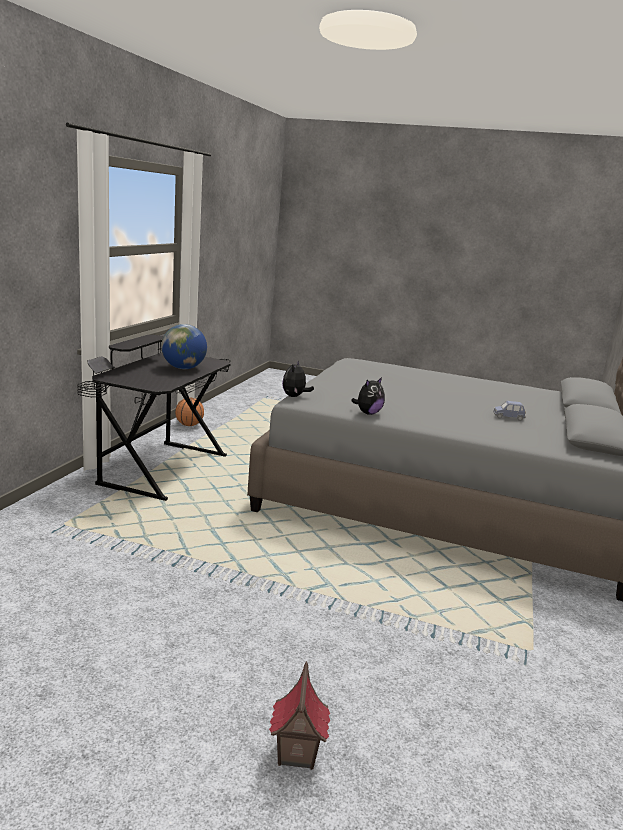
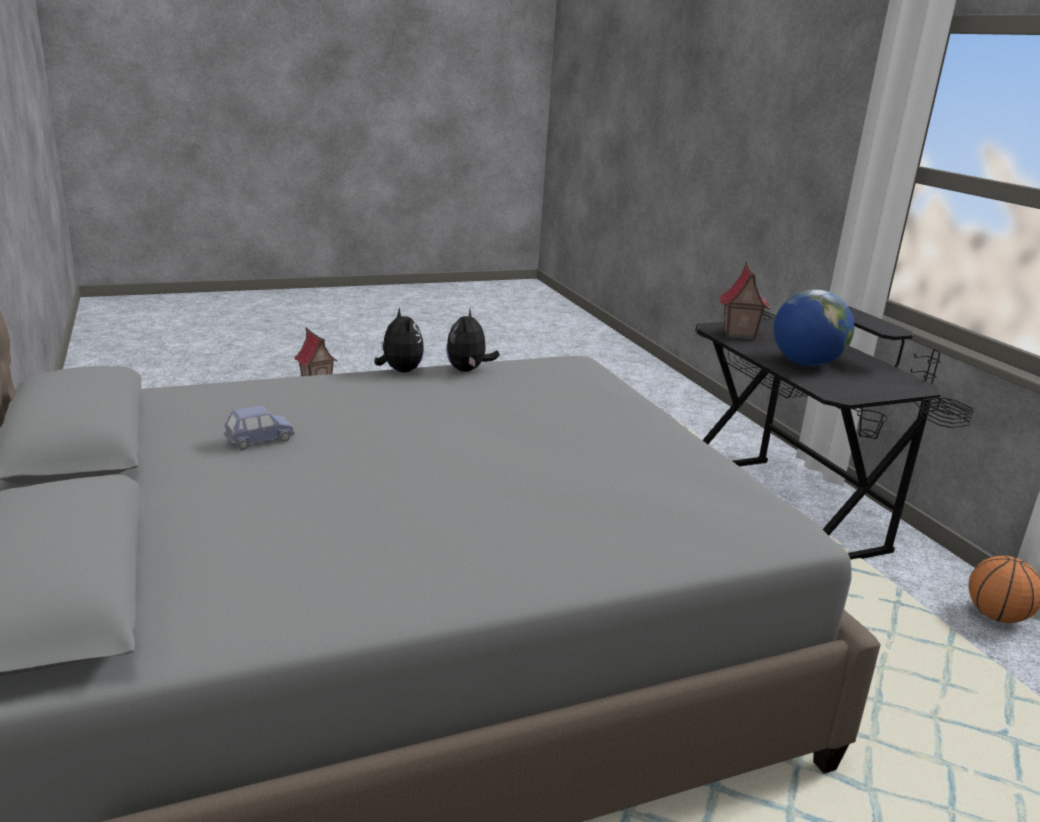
camera: 140 degrees right, 5 degrees up
(160, 382) = (738, 334): none -> toy house
(294, 396) = (596, 368): plush toy -> plush toy (399, 371)

